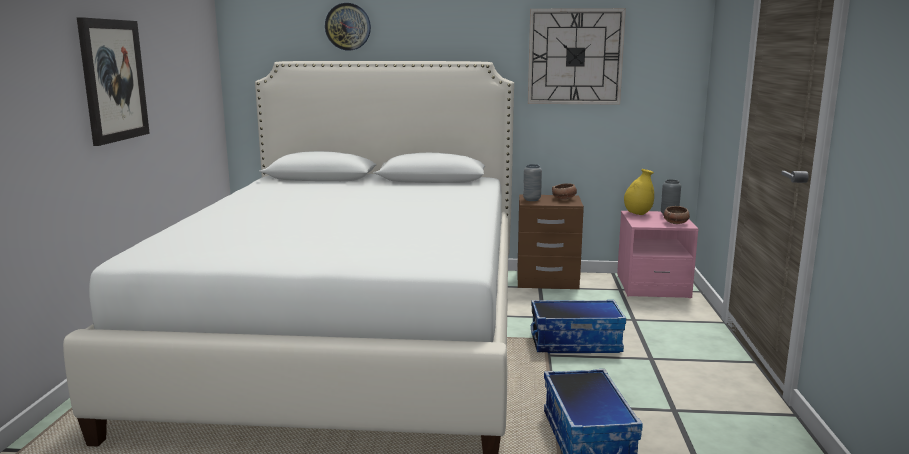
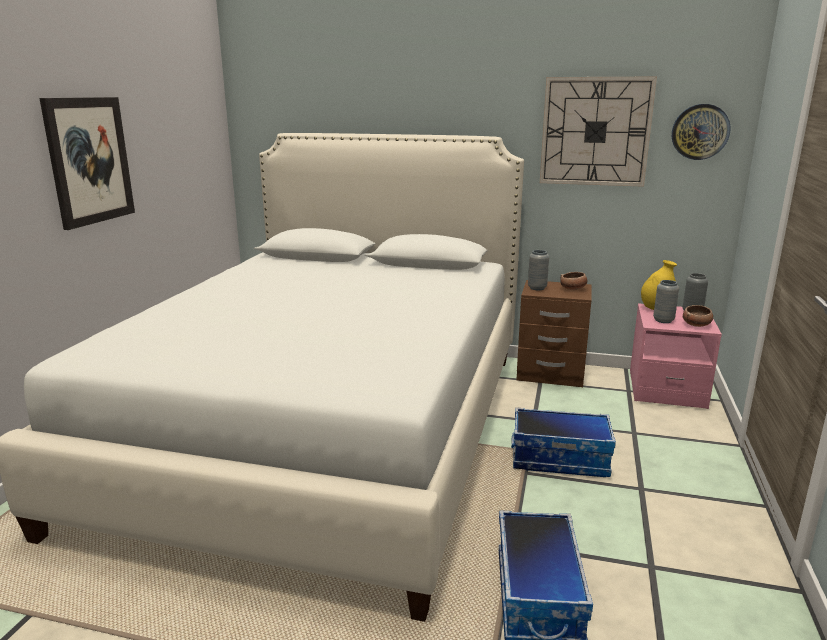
camera: 10 degrees right, 5 degrees up
(348, 26) = (352, 96): wall clock -> wall clock (700, 132)
(647, 221) = (663, 320): none -> grey vase

